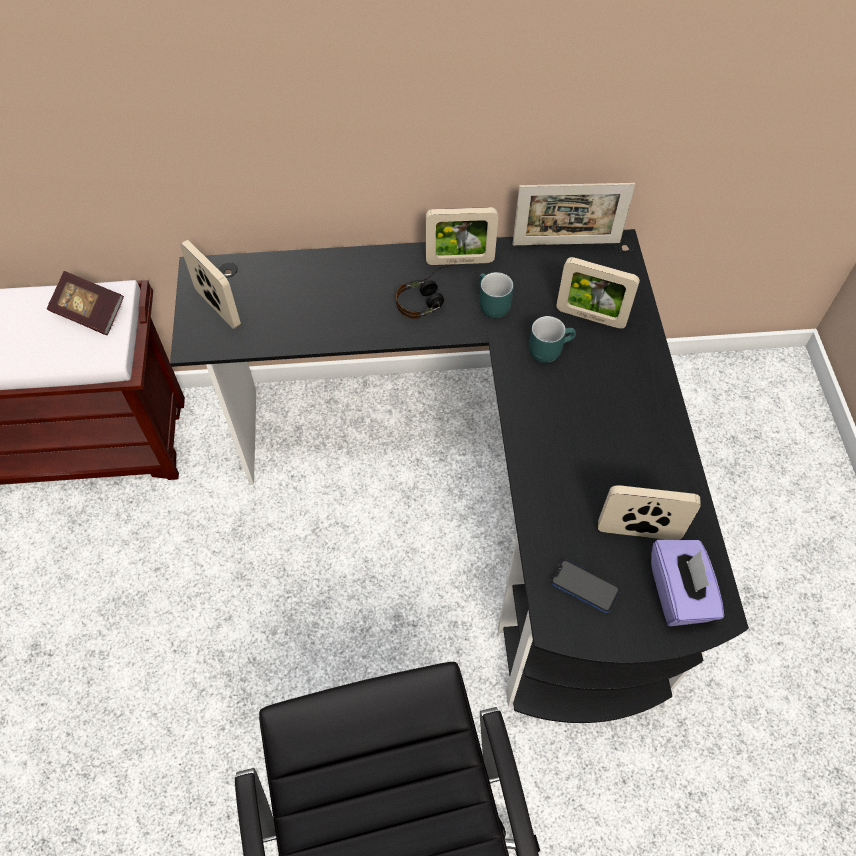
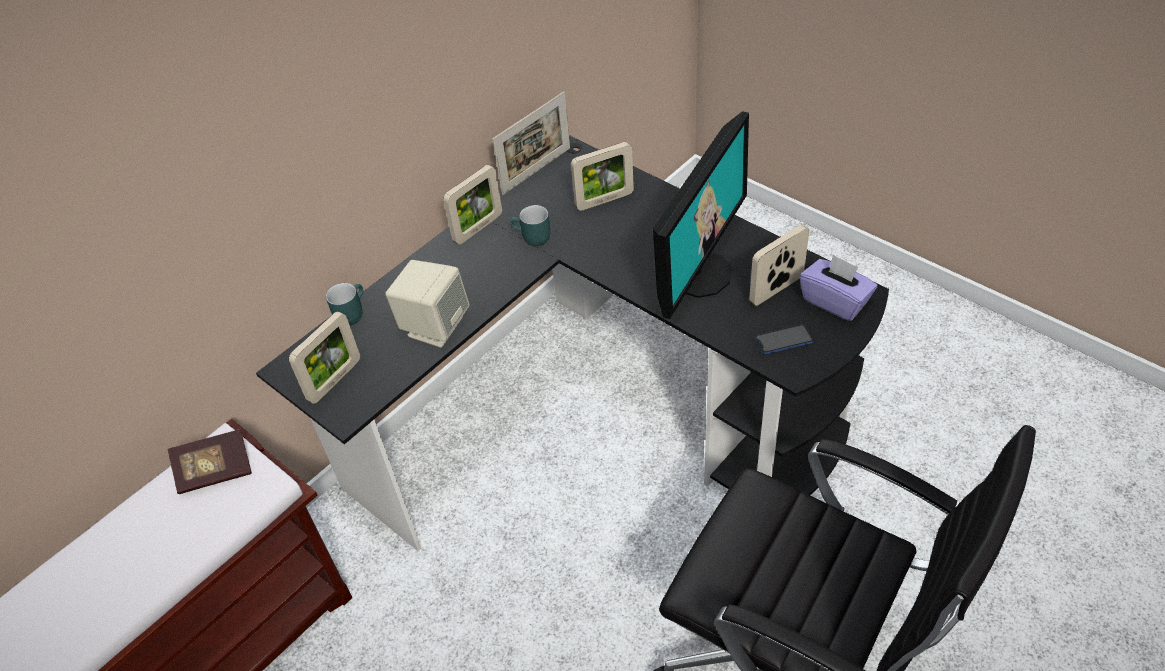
camera: 40 degrees left, 10 degrees down
(218, 308) = (335, 380): picture frame -> picture frame turned 120 degrees clockwise
(331, 322) = (435, 326): none -> beige speaker
(429, 298) = (486, 263): headphones -> none
(548, 348) = (601, 235): turquoise mug -> turquoise mug (350, 312)
(589, 457) = (700, 274): none -> monitor

